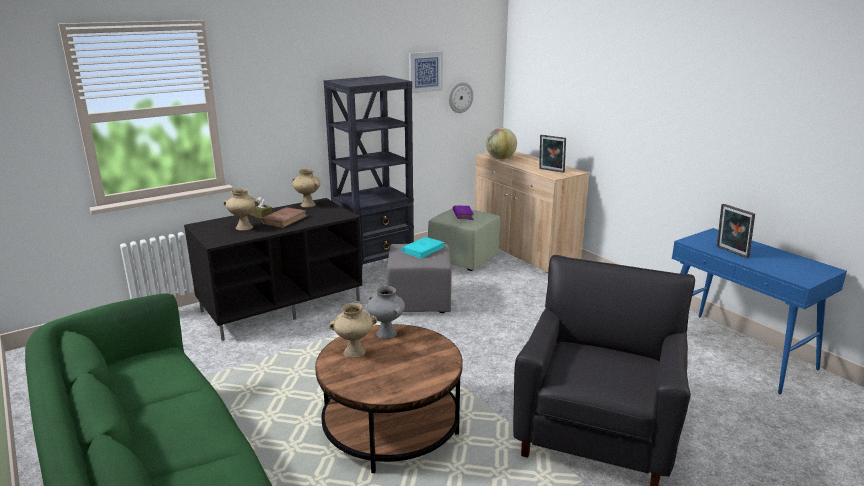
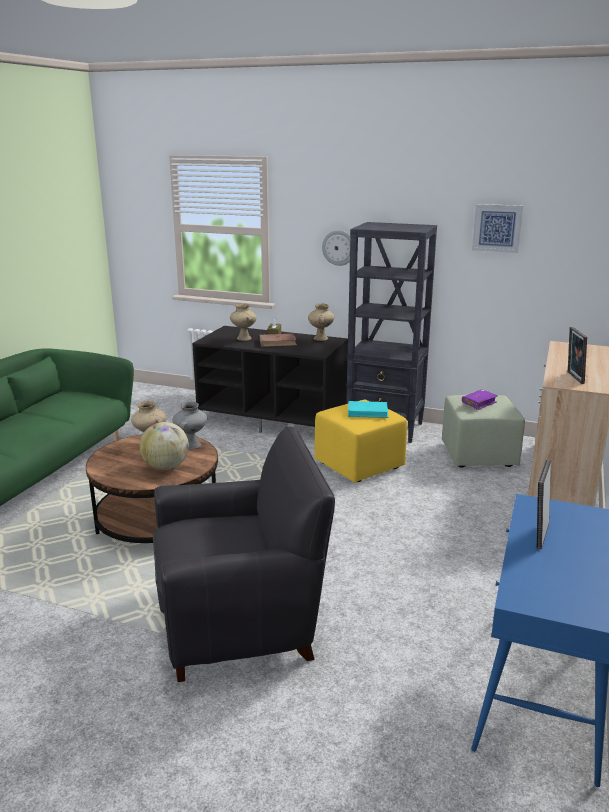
camera: 55 degrees right, 0 degrees up
(420, 302) = (358, 466): grey ottoman -> yellow ottoman
(460, 97) = (548, 266): wall clock -> wall clock (339, 247)
(500, 158) = (562, 351): globe -> globe (166, 467)

